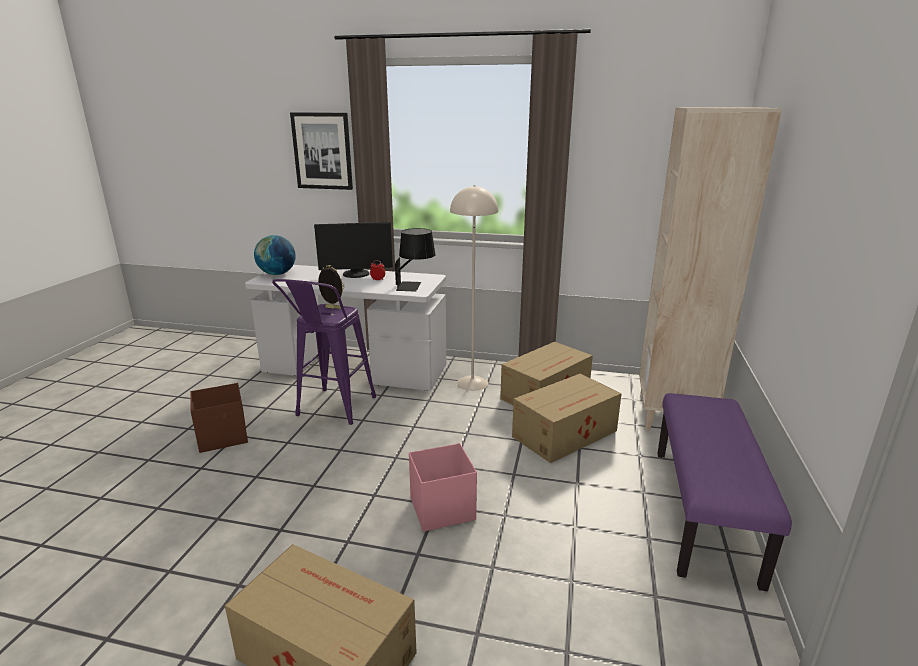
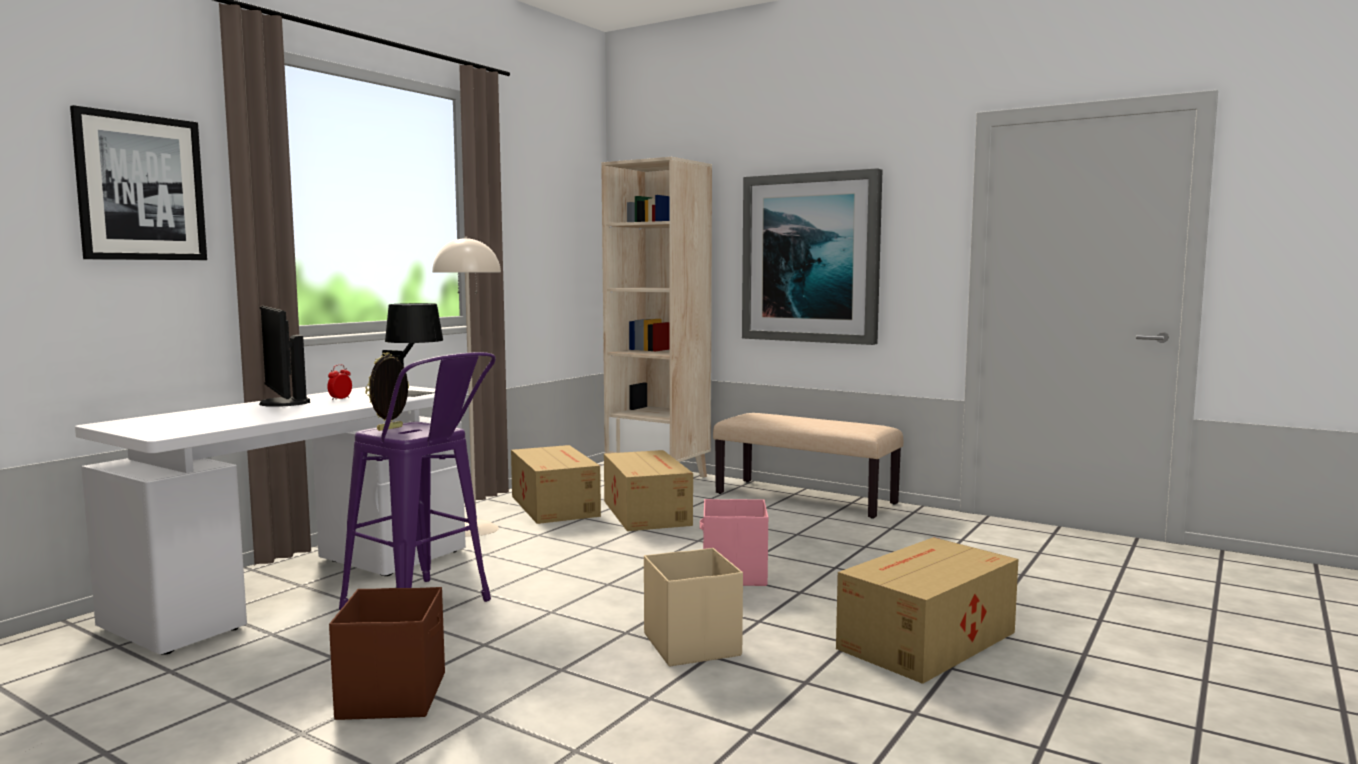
camera: 70 degrees left, 15 degrees down
(277, 274) = (149, 427): globe -> none
(298, 517) = (692, 644): none -> beige storage box
(356, 274) = (282, 403): monitor -> monitor turned 135 degrees clockwise
(704, 513) = (806, 498): purple bench -> beige bench
(806, 252) = (811, 258): none -> picture

